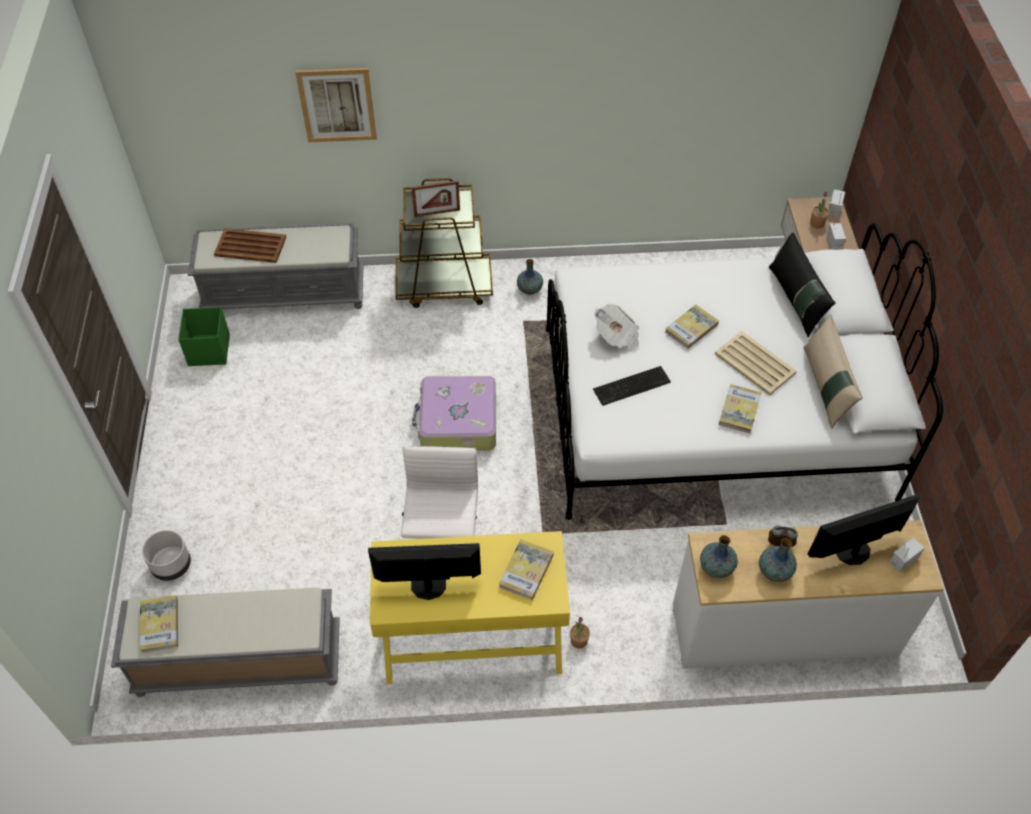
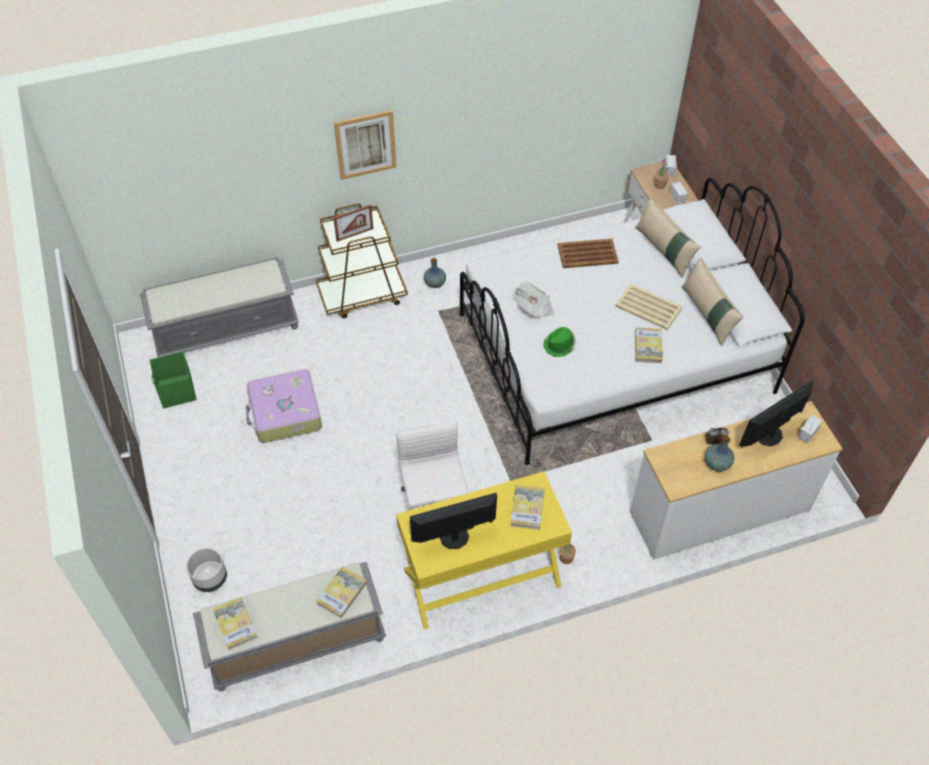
camera: 15 degrees left, 0 degrees up
(251, 246) = (196, 294): brown tray -> brown tray (588, 254)
(337, 105) = (260, 159): picture -> picture (365, 144)
(457, 422) = (411, 406): suitcase -> suitcase (285, 413)
(633, 386) = (560, 345): keyboard -> green hat
(691, 328) = (590, 289): book -> book (342, 593)
(716, 567) = (673, 471): vase -> none
(796, 300) = (664, 250): black pillow -> beige pillow

